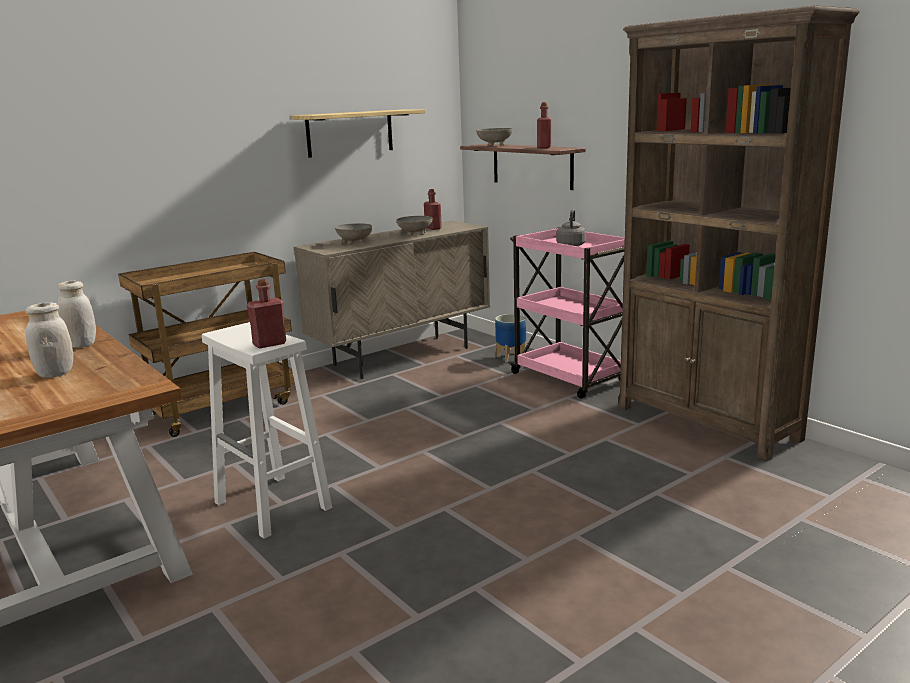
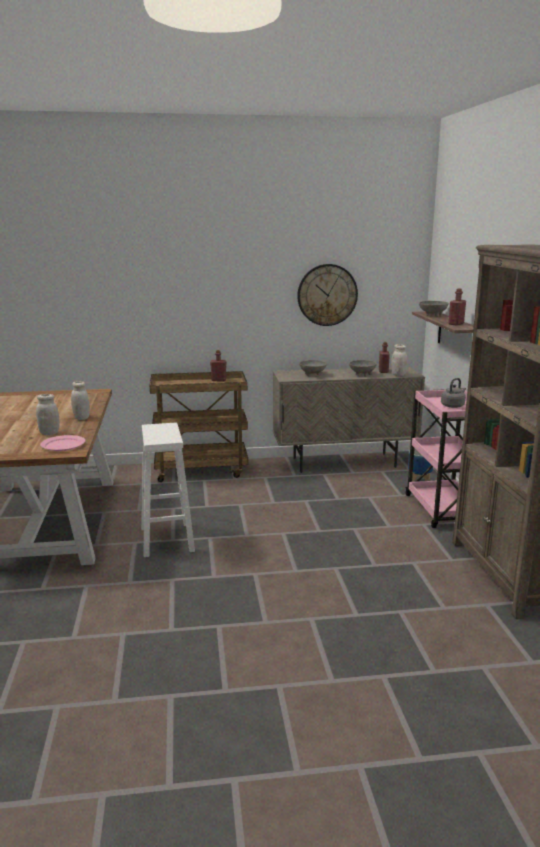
camera: 30 degrees right, 0 degrees up
(112, 383) = (63, 445): none -> pink plate
(269, 344) = (162, 440): red bottle -> red bottle (218, 380)
(350, 133) = (327, 295): shelf -> wall clock
(456, 229) = (398, 375): none -> white jar

